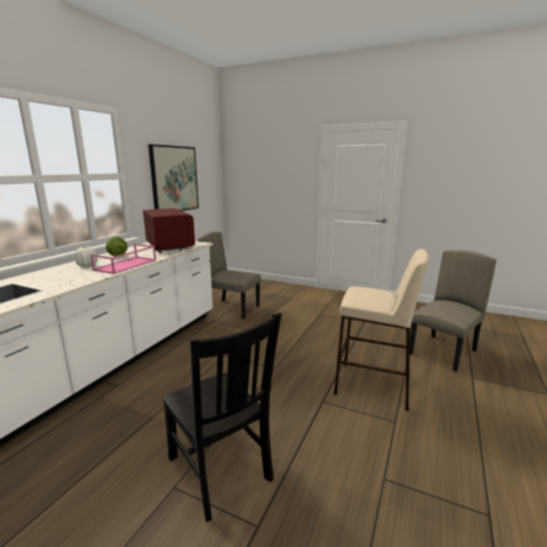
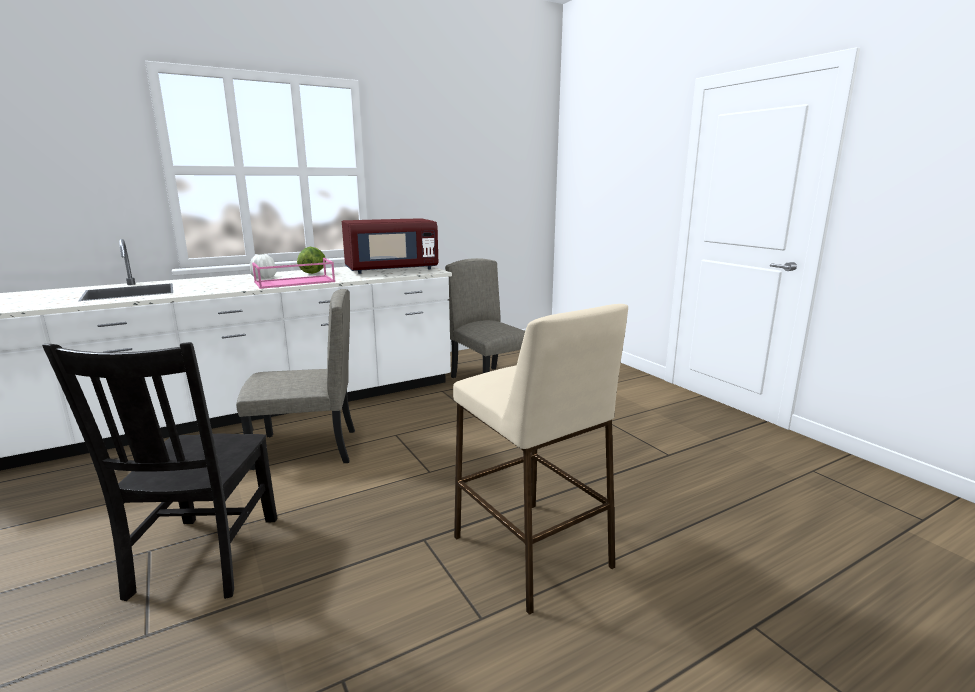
camera: 35 degrees right, 0 degrees up
(168, 246) = (391, 270): red microwave -> red microwave turned 60 degrees clockwise
(174, 179) = (453, 179): picture -> none
(443, 352) = (760, 557): beige chair -> beige chair (306, 449)

